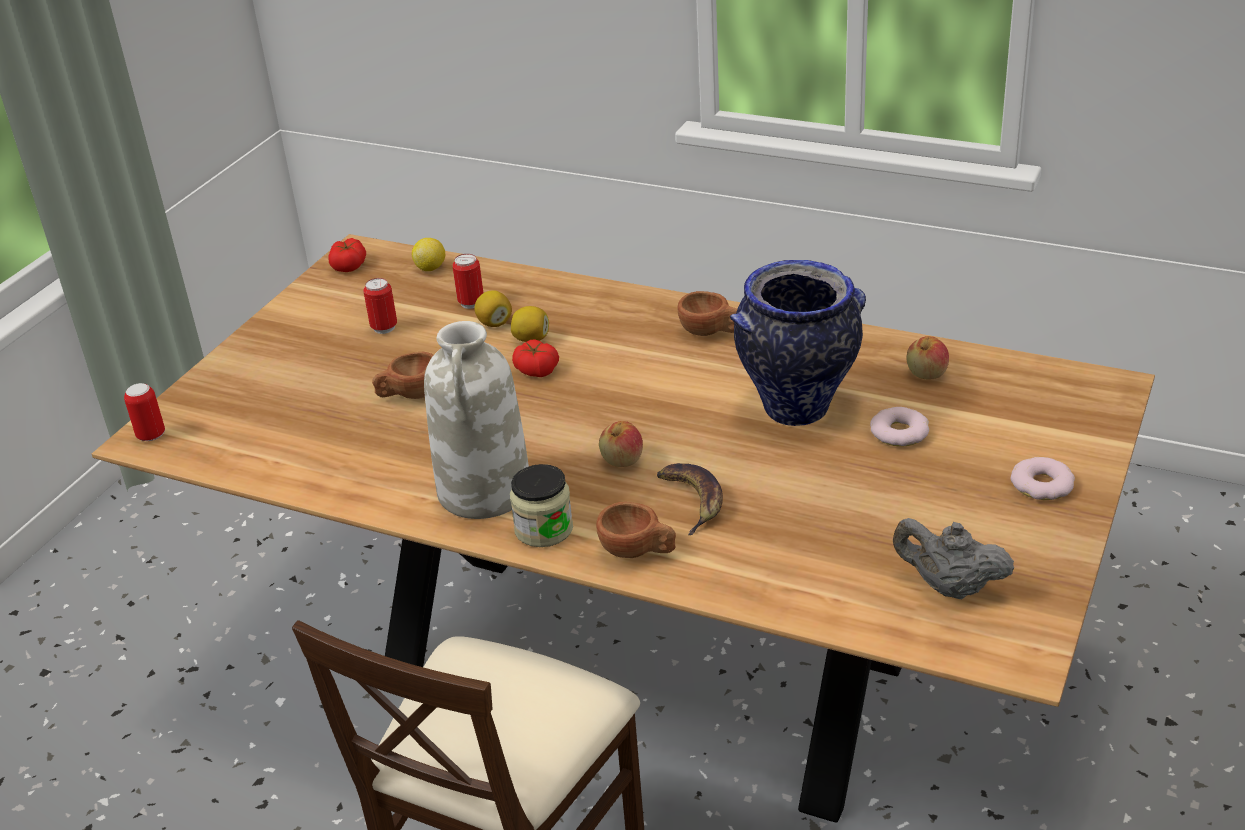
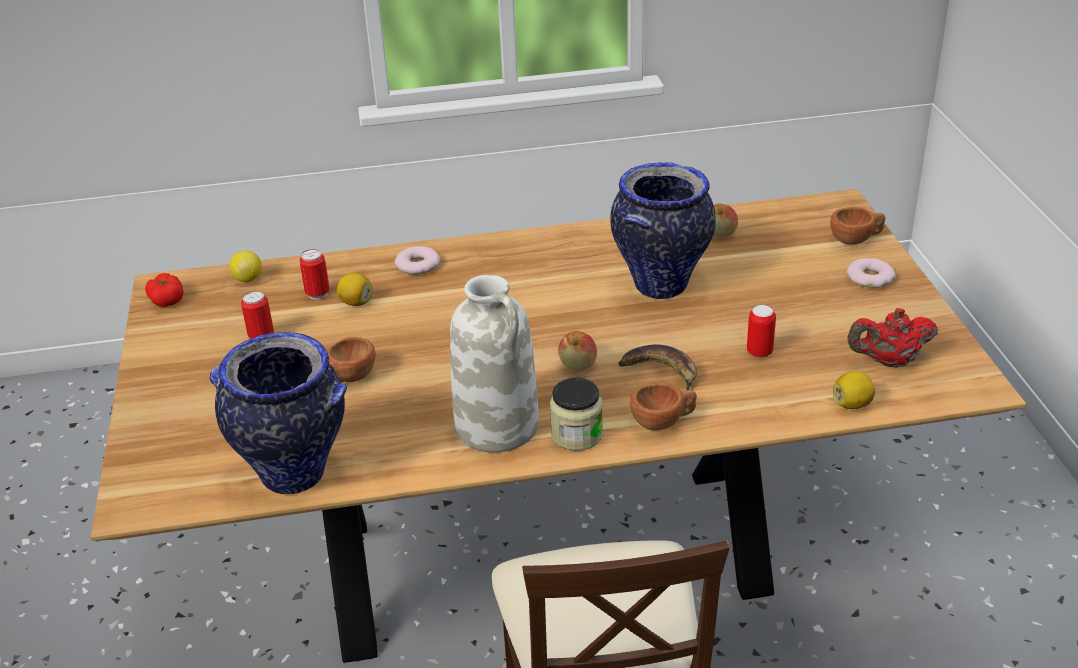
camera: 35 degrees left, 0 degrees up
(151, 435) = (137, 499): can -> can (759, 352)
(280, 465) = (295, 475): none -> vase
(531, 339) = (402, 304): lemon -> lemon (852, 404)
(536, 370) = (433, 325): tomato -> none
(711, 332) = (538, 254): brown cup -> brown cup (856, 240)
(899, 432) = (746, 277): donut -> donut (417, 265)
(949, 587) = (889, 361): grey teapot -> red teapot

